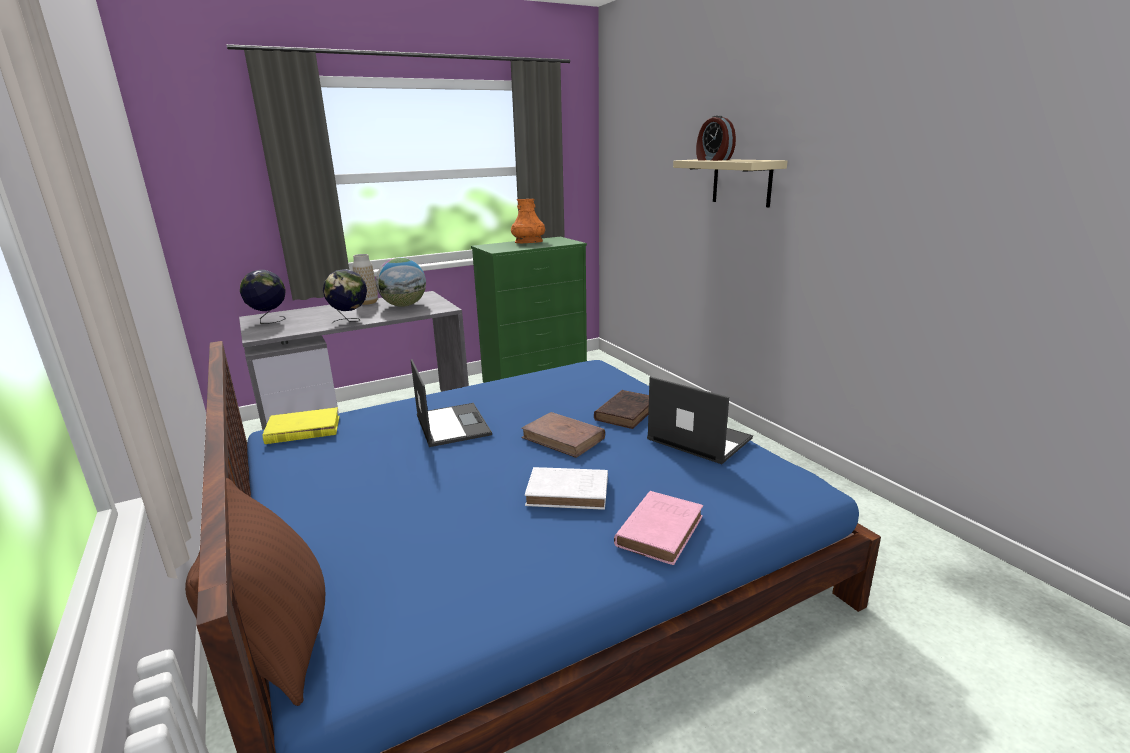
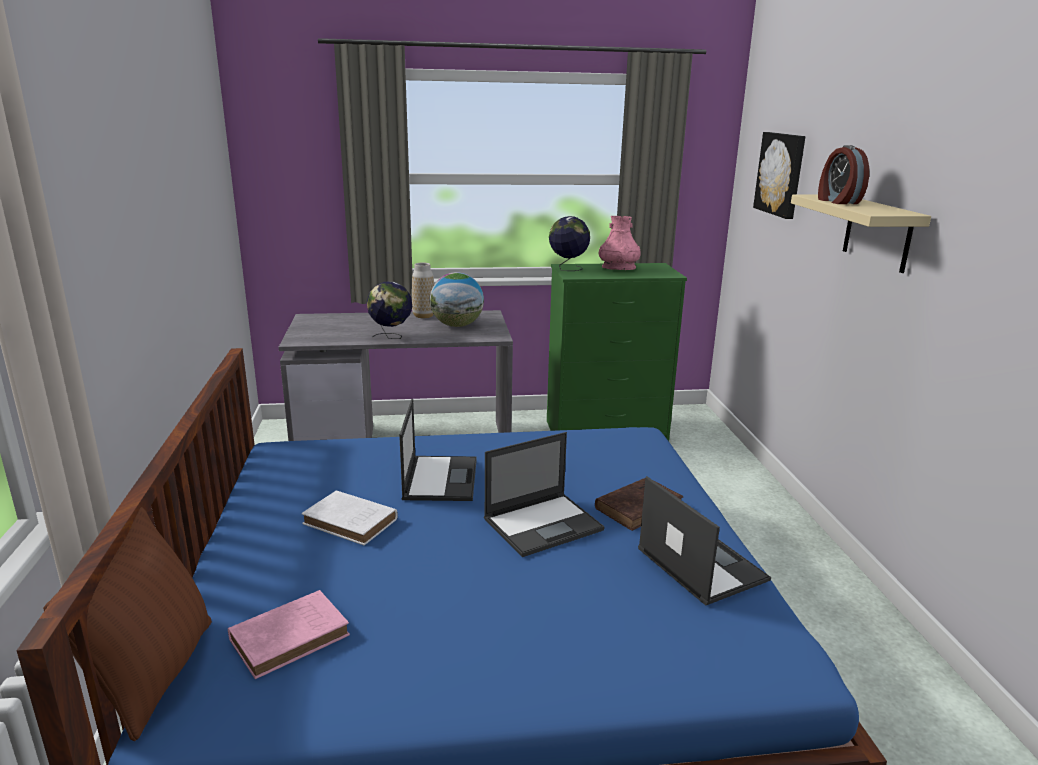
camera: 20 degrees right, 0 degrees up
(269, 321) = (318, 324): globe -> globe (568, 269)
(303, 430) = (299, 451): yellow book -> none
(528, 242) = (618, 268): orange vase -> pink vase
(563, 438) = (544, 524): brown book -> laptop
(570, 493) = (507, 594): white book -> white book (352, 522)
(645, 153) = (781, 174): none -> picture
(660, 529) = (576, 668): pink book -> pink book (293, 636)

